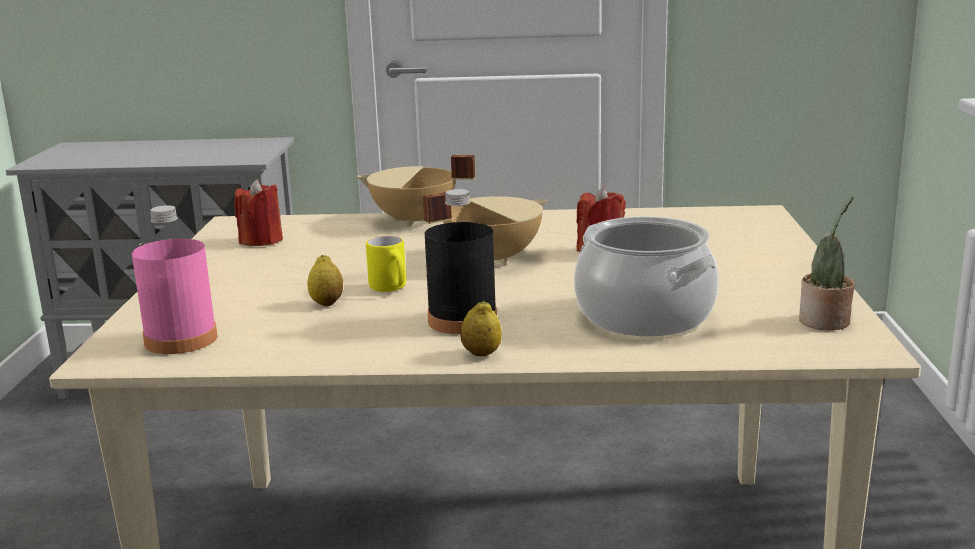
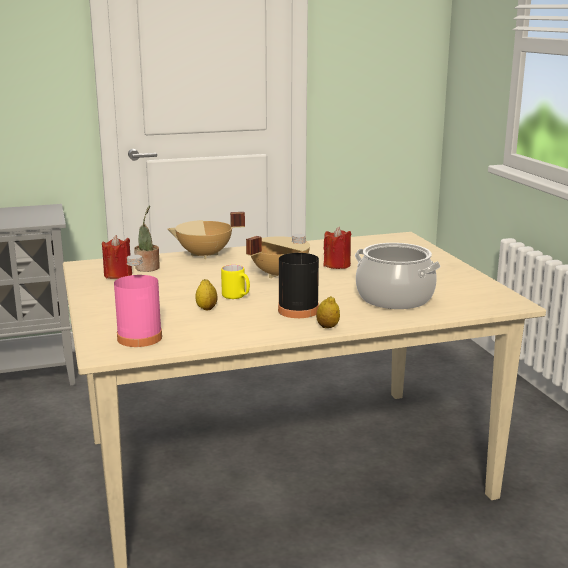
camera: 20 degrees left, 0 degrees up
(826, 322) = (487, 293): potted plant -> potted plant (148, 268)

